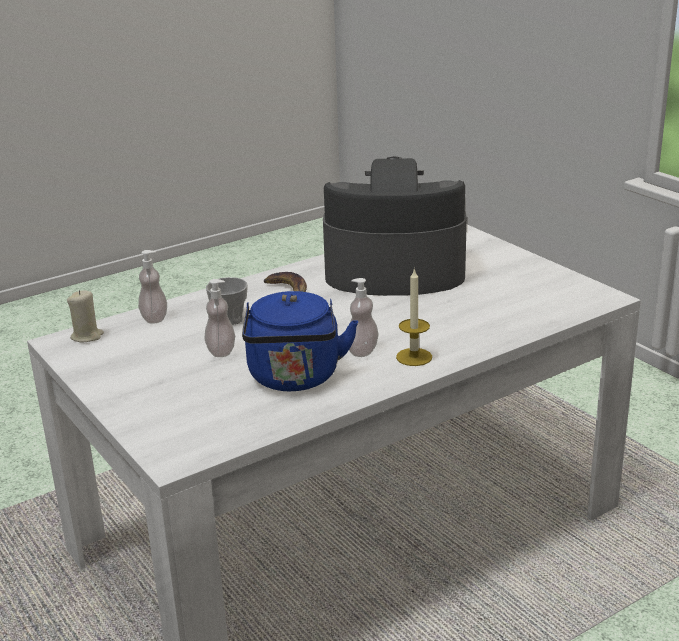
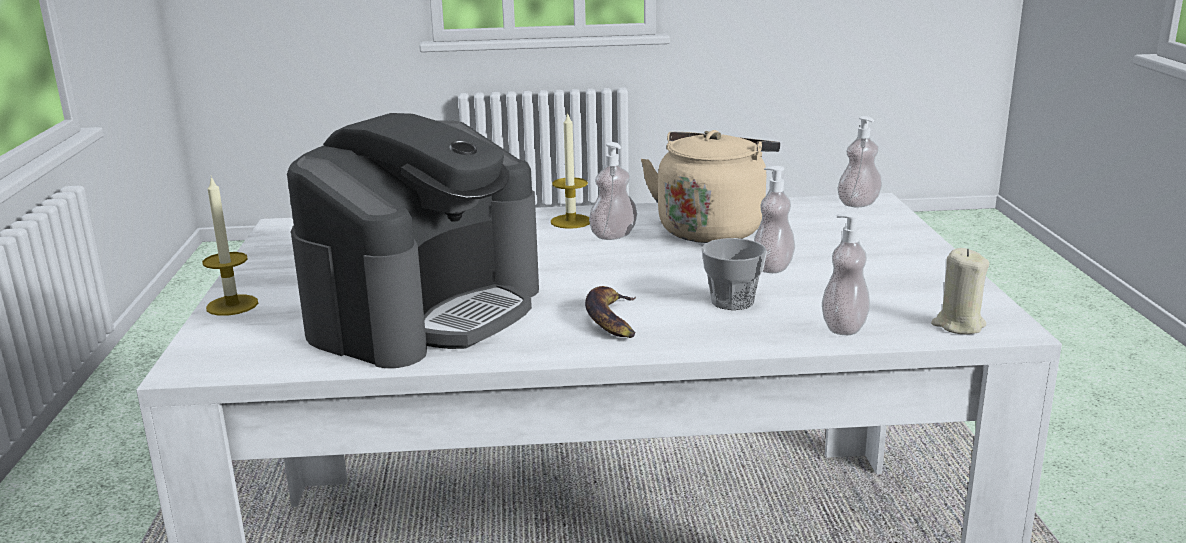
camera: 150 degrees left, 5 degrees down
(187, 451) = (858, 204): none -> soap dispenser
(295, 379) = (712, 229): blue kettle -> beige kettle
(394, 271) = (426, 310): coffee machine -> coffee machine turned 90 degrees counterclockwise
(498, 249) = (232, 305): none -> candle

